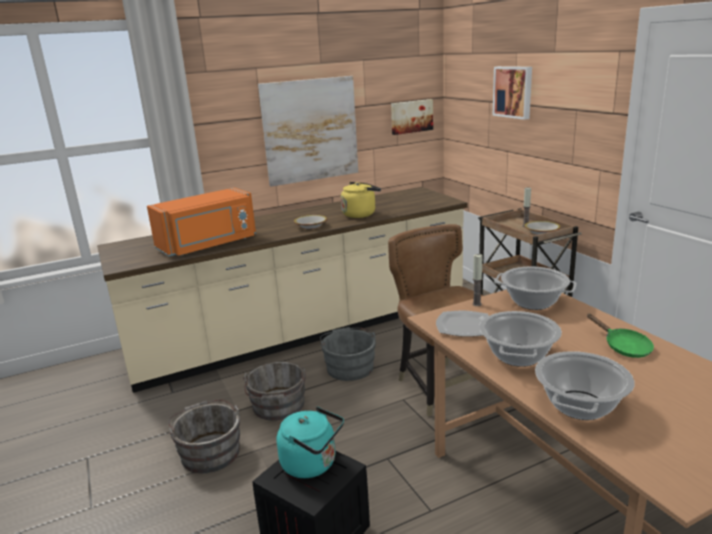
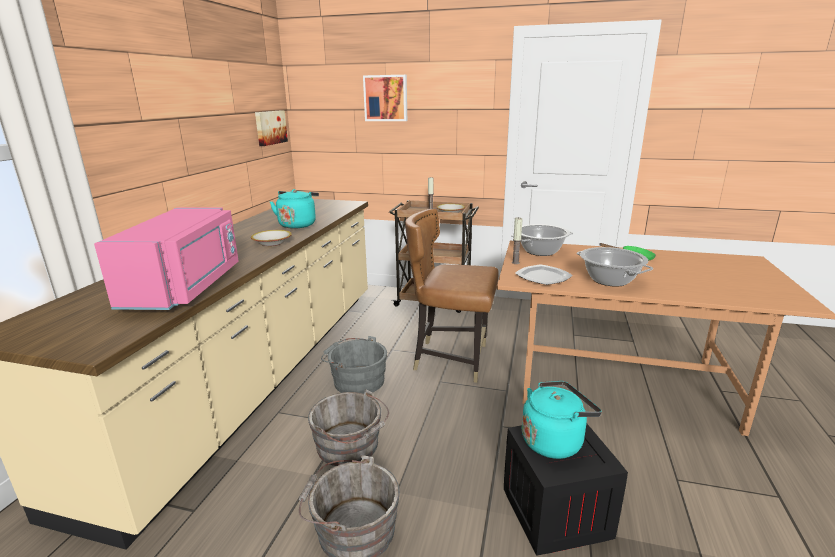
camera: 50 degrees left, 0 degrees up
(209, 245) = (186, 287): orange microwave -> pink microwave
(310, 130) = (194, 139): picture -> none
(360, 214) = (298, 224): yellow kettle -> turquoise kettle
(579, 405) = (693, 290): cooking pot -> none

